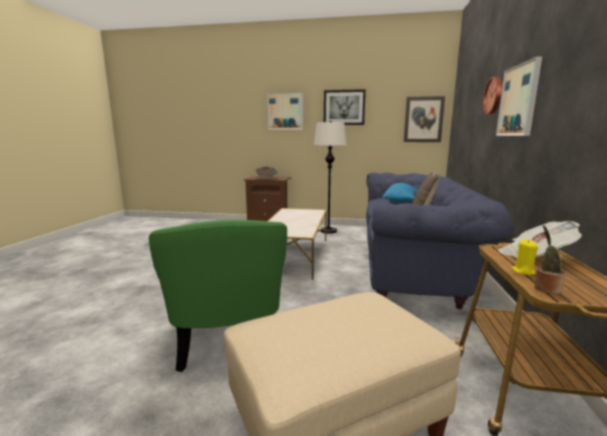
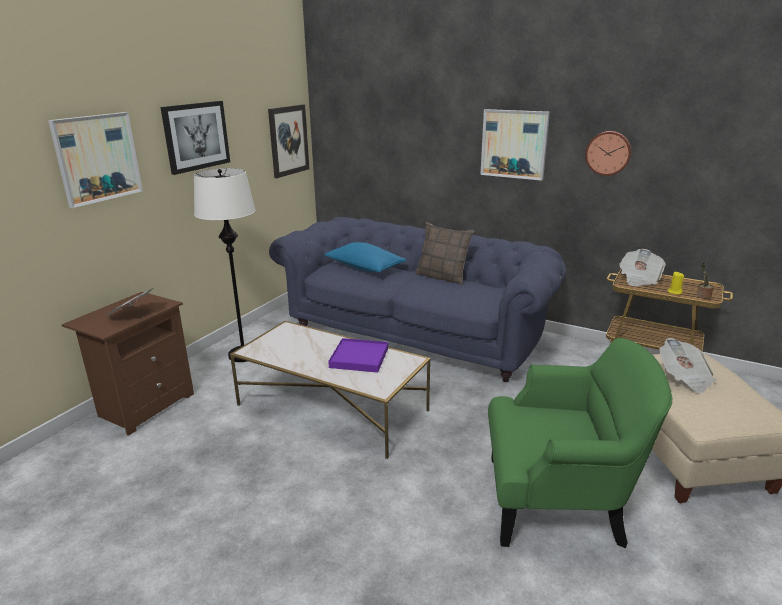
camera: 70 degrees left, 10 degrees up
(297, 225) = (359, 358): none -> purple tray
(340, 315) = (684, 378): none -> newspaper
(494, 95) = (454, 128): wall clock -> wall clock (608, 153)

